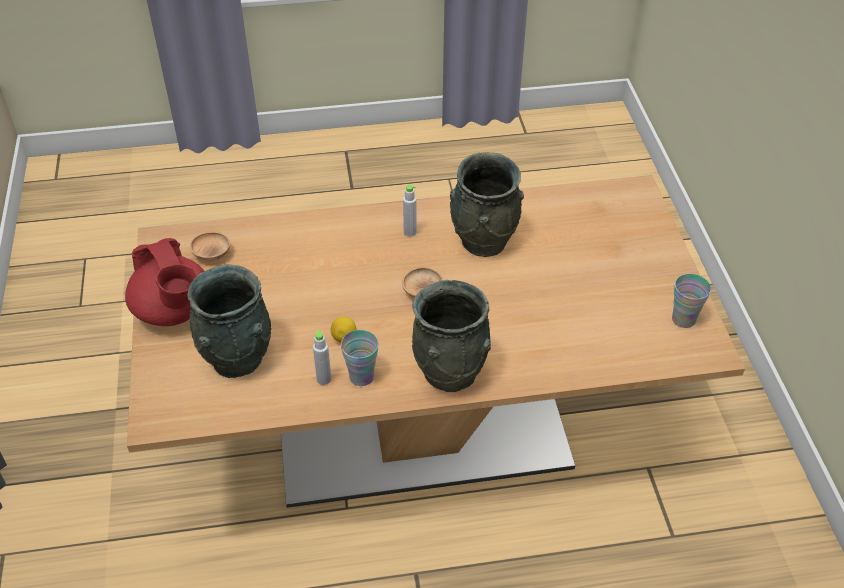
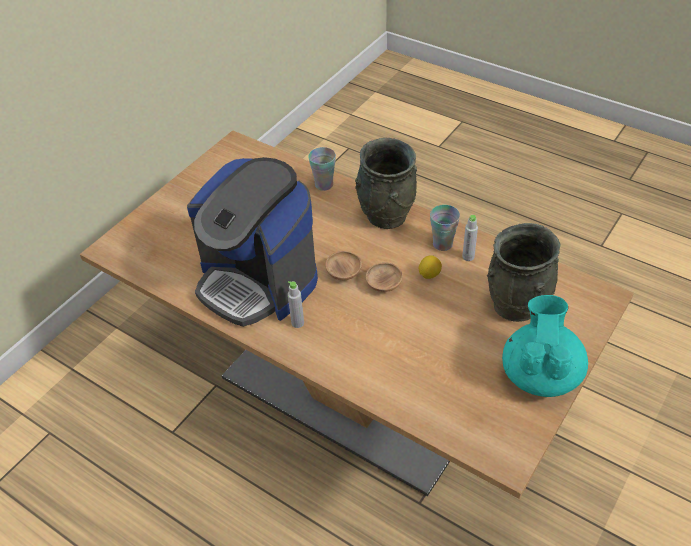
camera: 135 degrees left, 0 degrees up
(174, 311) = (540, 374): red teapot -> turquoise teapot
(211, 254) = (471, 410): brown bowl -> brown bowl (384, 284)
(483, 240) = (258, 281): grey vase -> coffee machine
(683, 319) = (221, 164): cup -> cup (324, 185)

